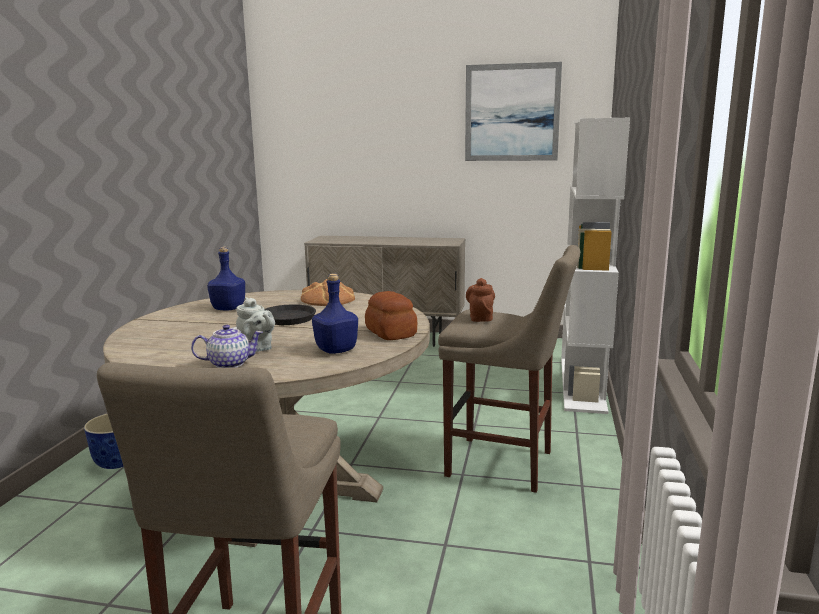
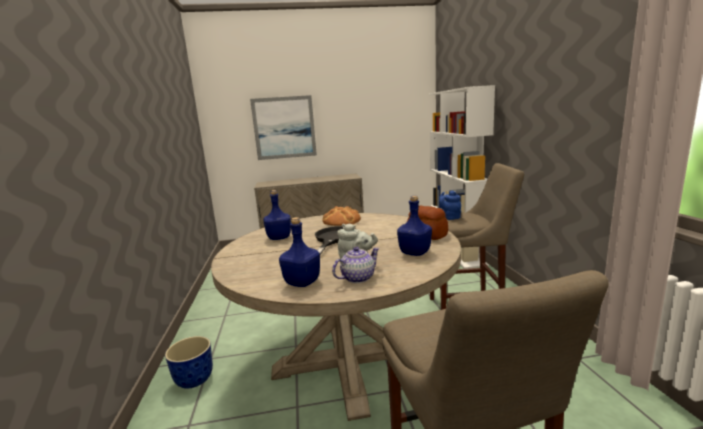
camera: 20 degrees left, 0 degrees up
(172, 357) = (301, 282): none -> blue bottle
(480, 318) = (449, 217): brown teapot -> blue teapot
(512, 113) = (379, 92): picture -> picture (284, 127)

